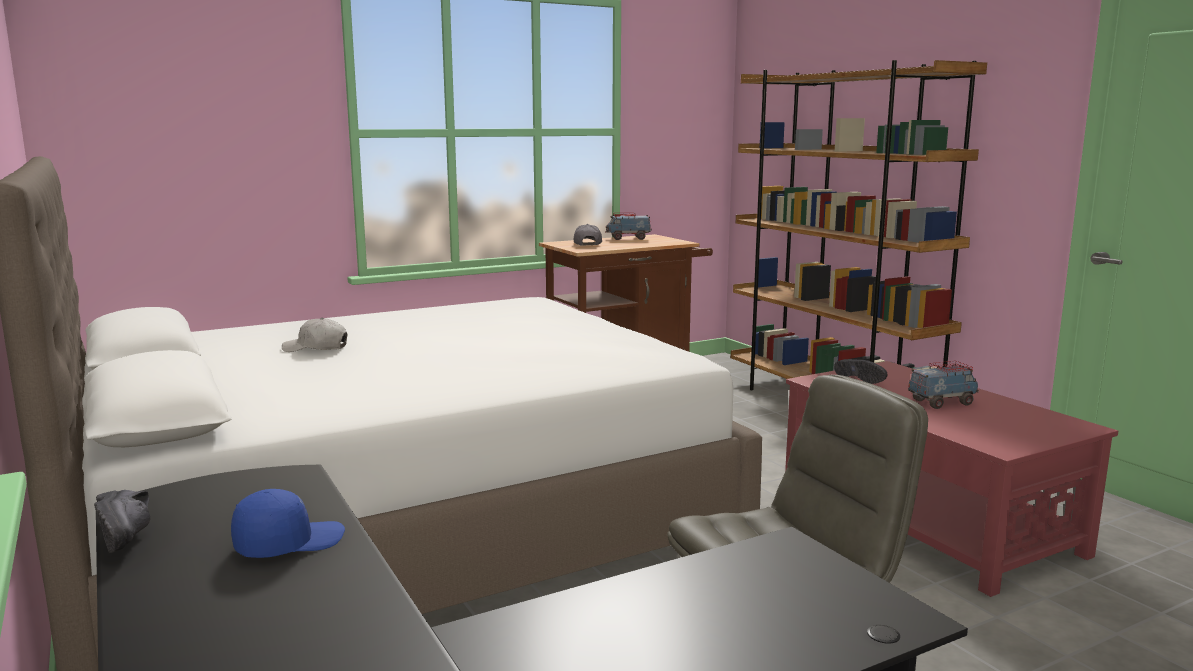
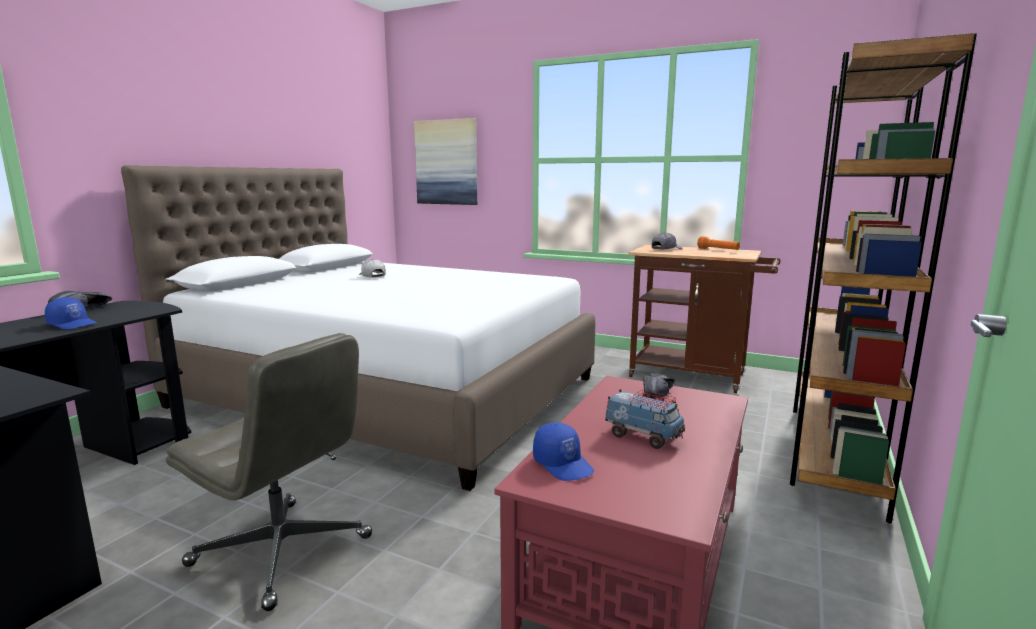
camera: 55 degrees right, 0 degrees up
(175, 136) = (446, 162): none -> picture
(628, 238) = (718, 250): toy truck -> orange flashlight
(978, 433) = (563, 464): none -> blue cap

